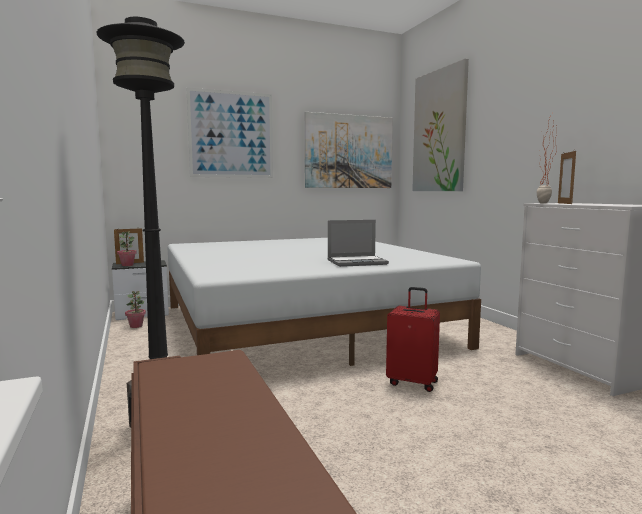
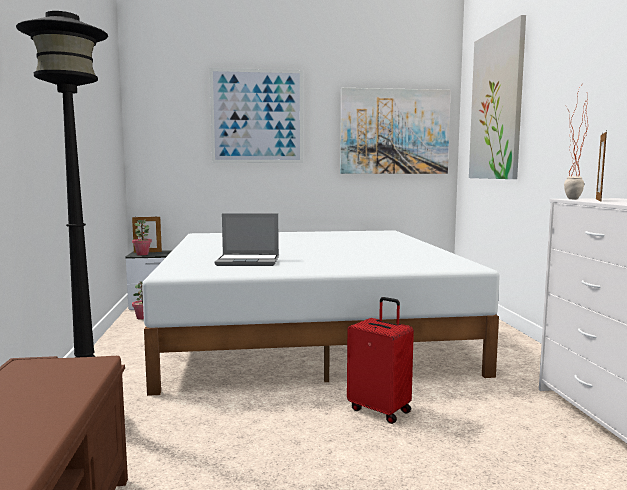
camera: 15 degrees right, 0 degrees up
(357, 262) = (347, 264): laptop -> laptop (249, 262)

